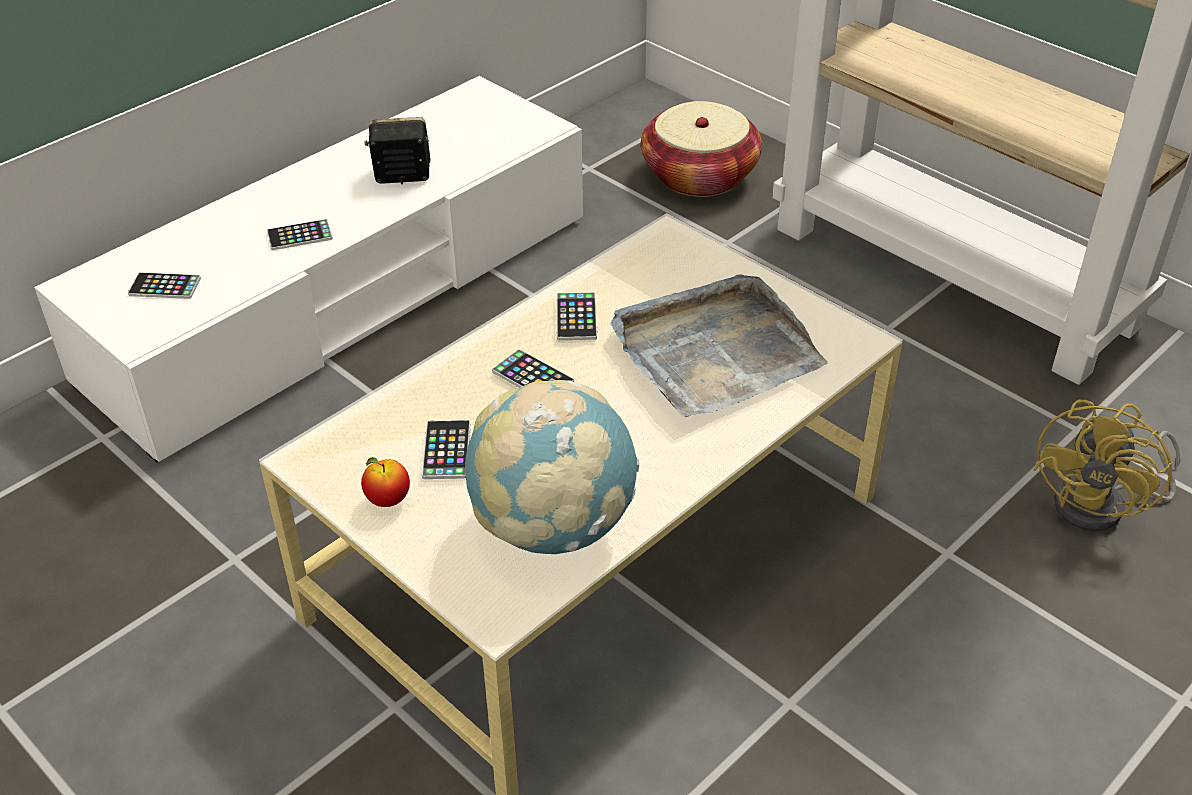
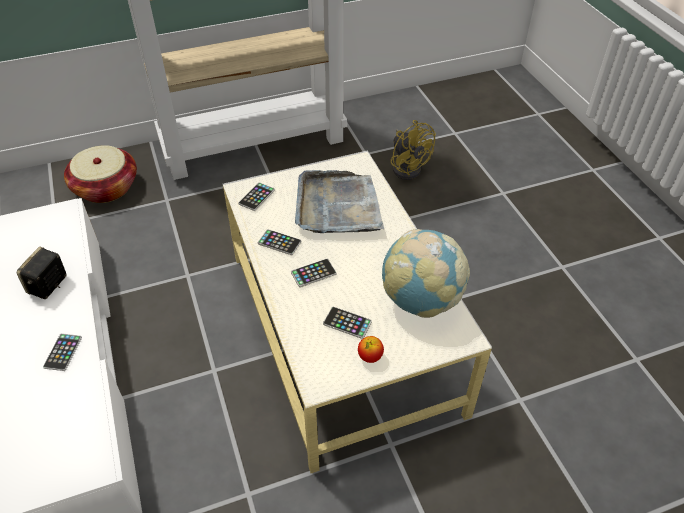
camera: 65 degrees left, 5 degrees up
(165, 287) = (52, 440): phone -> phone (256, 197)

